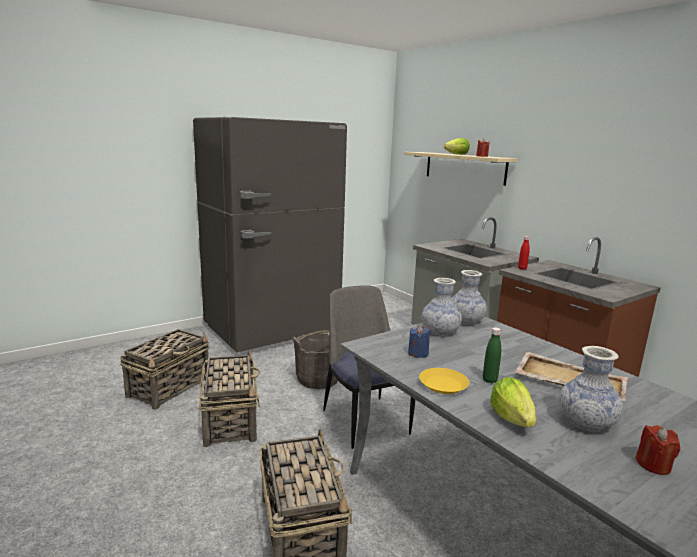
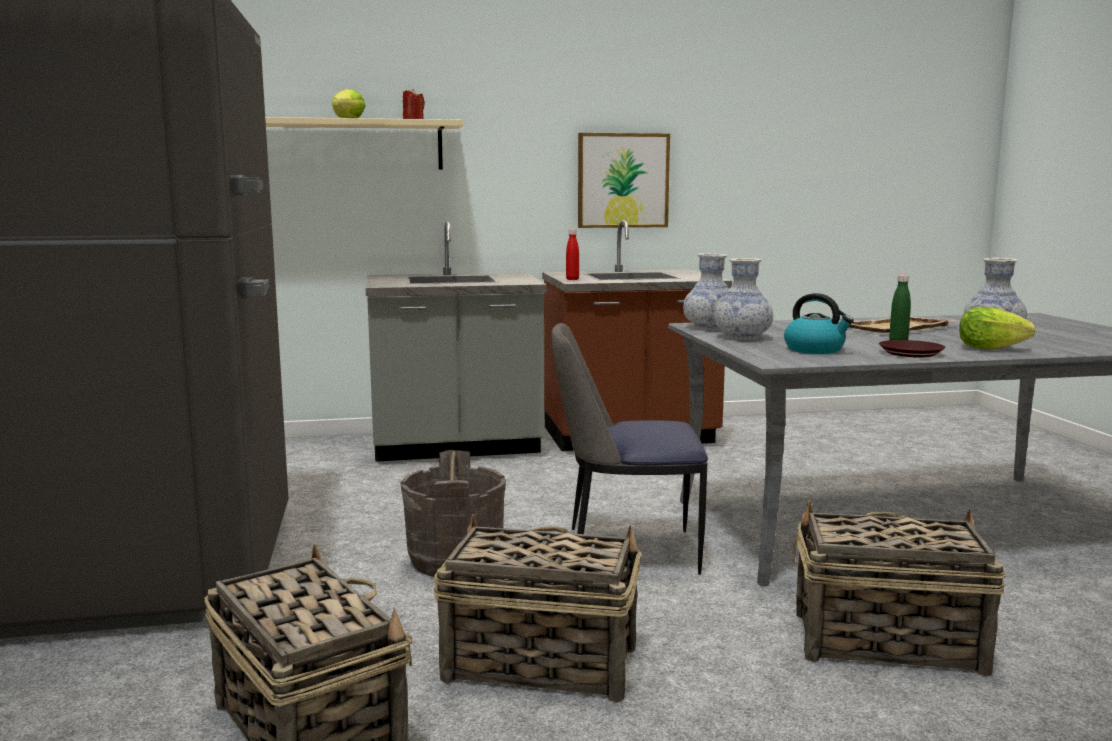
camera: 65 degrees left, 5 degrees down
(418, 353) = (815, 350): blue candle -> kettle
(442, 385) = (910, 353): yellow plate -> brown plate
(617, 207) = (623, 180): none -> picture
(653, 465) = (1062, 337): red candle -> none

